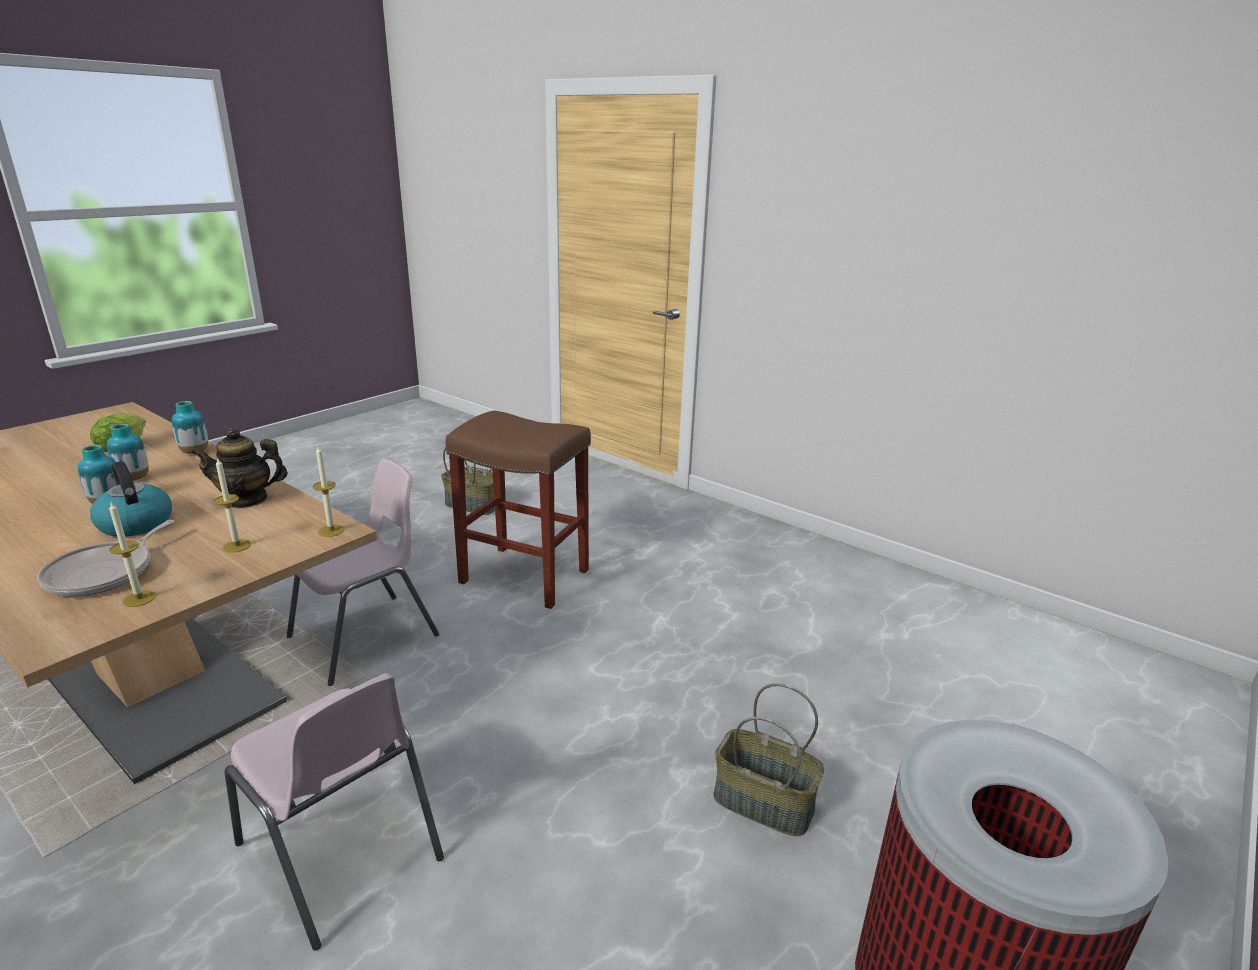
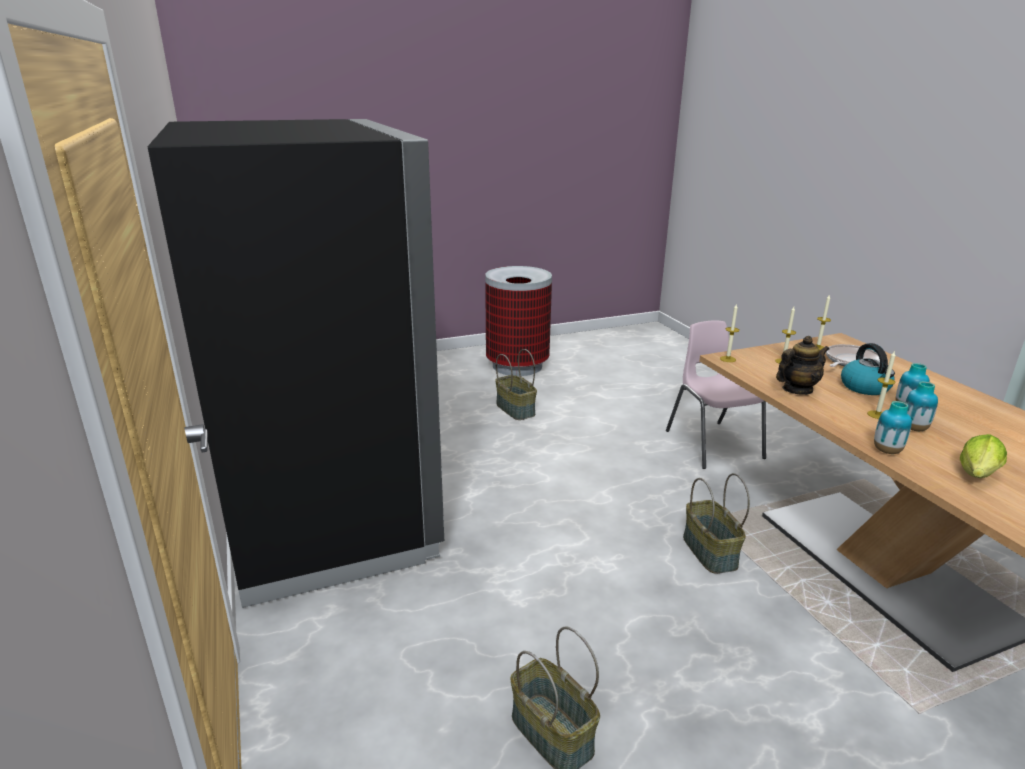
camera: 150 degrees left, 0 degrees up
(163, 486) = (877, 415): none -> candle
(247, 500) = (797, 390): teapot -> teapot turned 45 degrees counterclockwise
(367, 636) = (708, 551): pink chair -> basket
(526, 576) = (547, 569): brown stool -> none
(766, 565) = (331, 510): none -> black fridge

